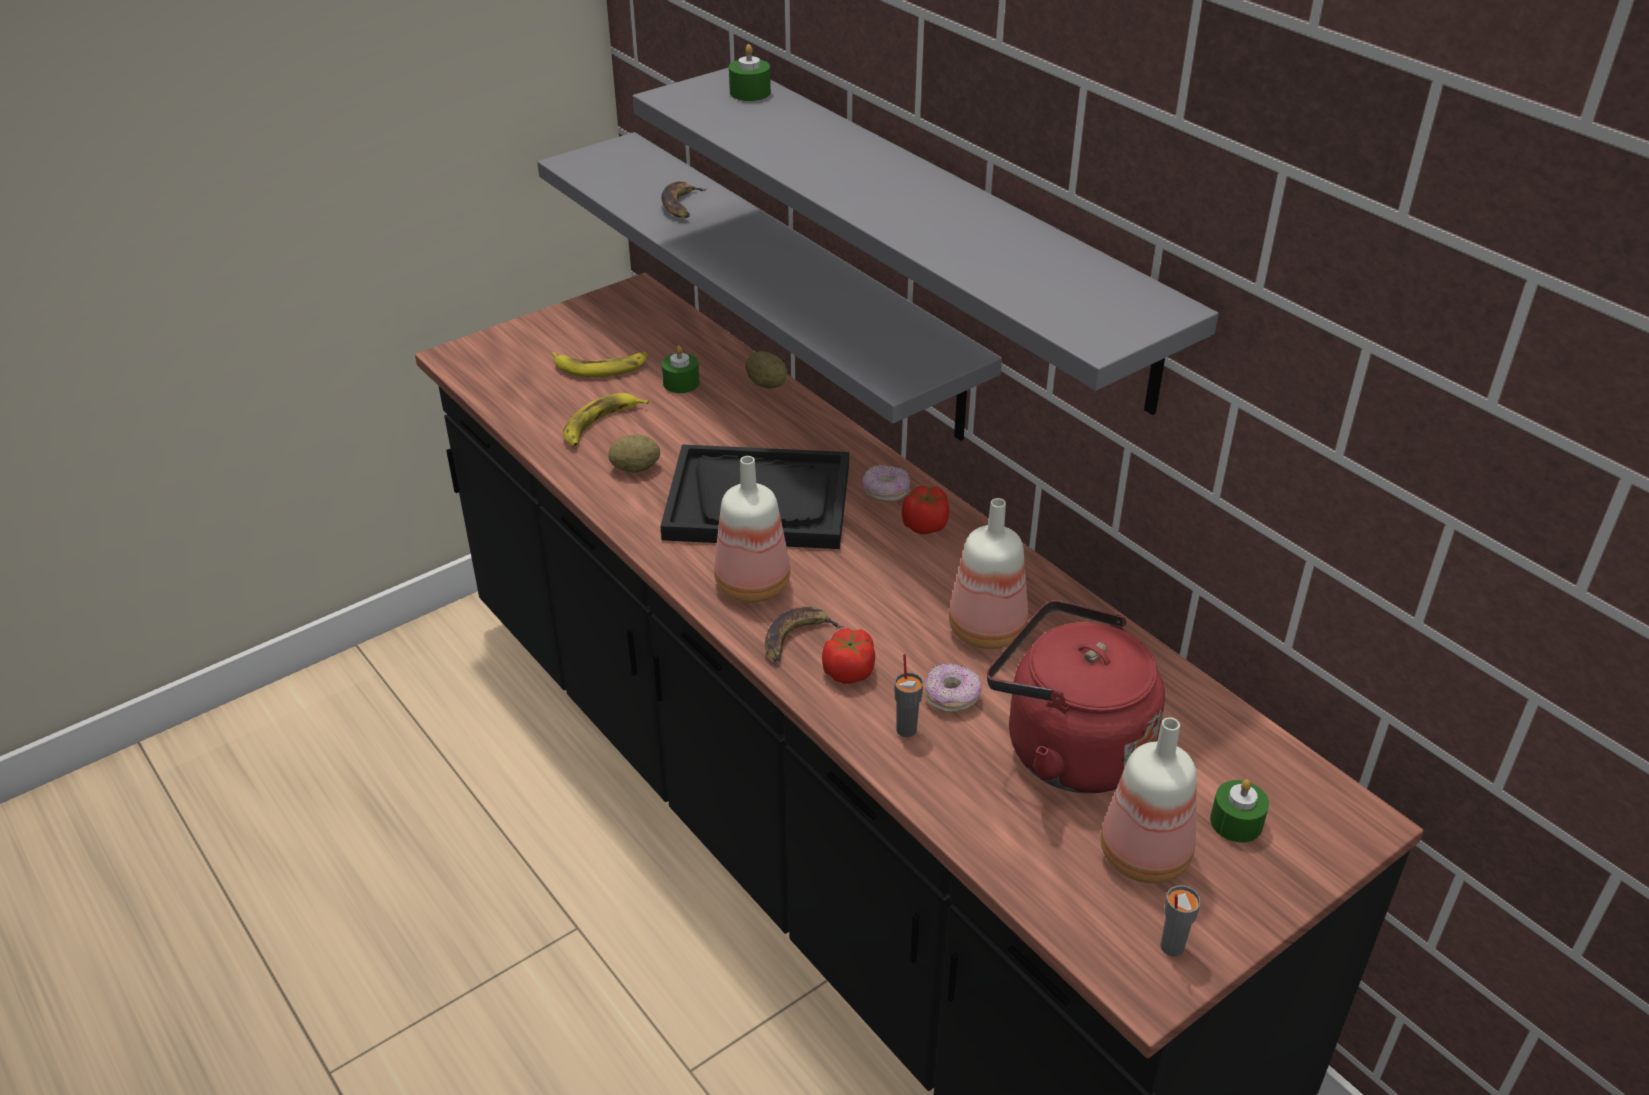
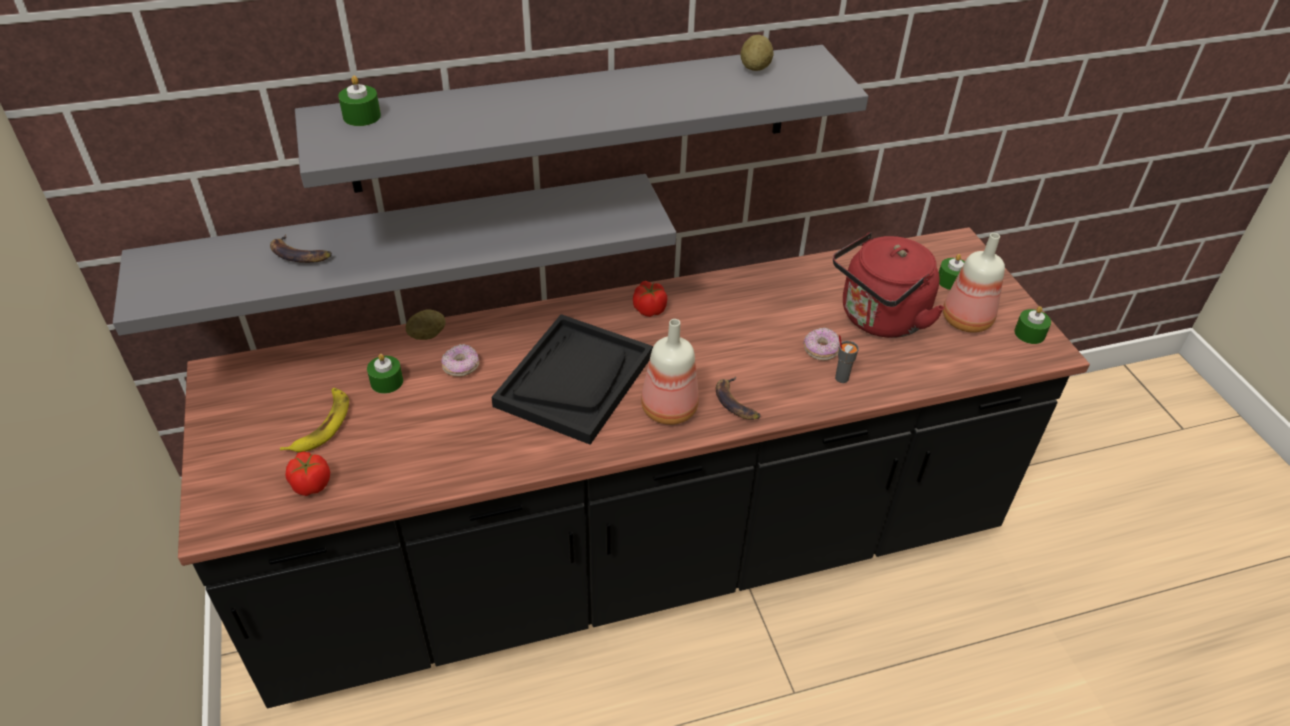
camera: 70 degrees left, 5 degrees up
(601, 425) = (410, 445): banana -> none
(635, 468) = (487, 437): potato -> potato (755, 68)
(849, 671) = (779, 387): tomato -> tomato (311, 484)
(885, 493) = (603, 316): donut -> donut (461, 367)
(989, 630) = (767, 315): bottle -> none
(1171, 946) = (1029, 333): grey cup -> green candle

